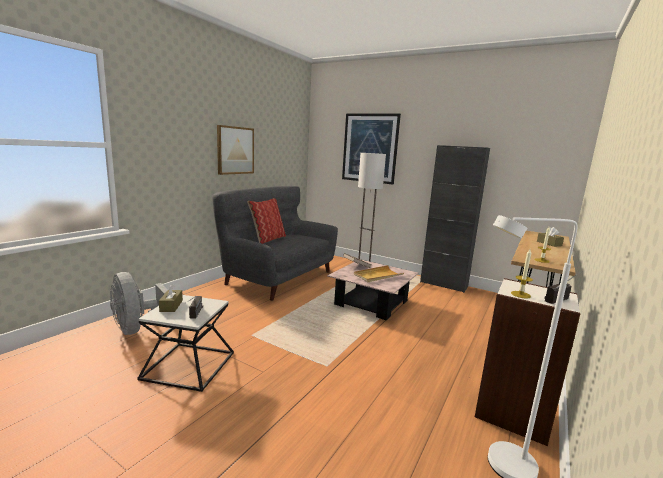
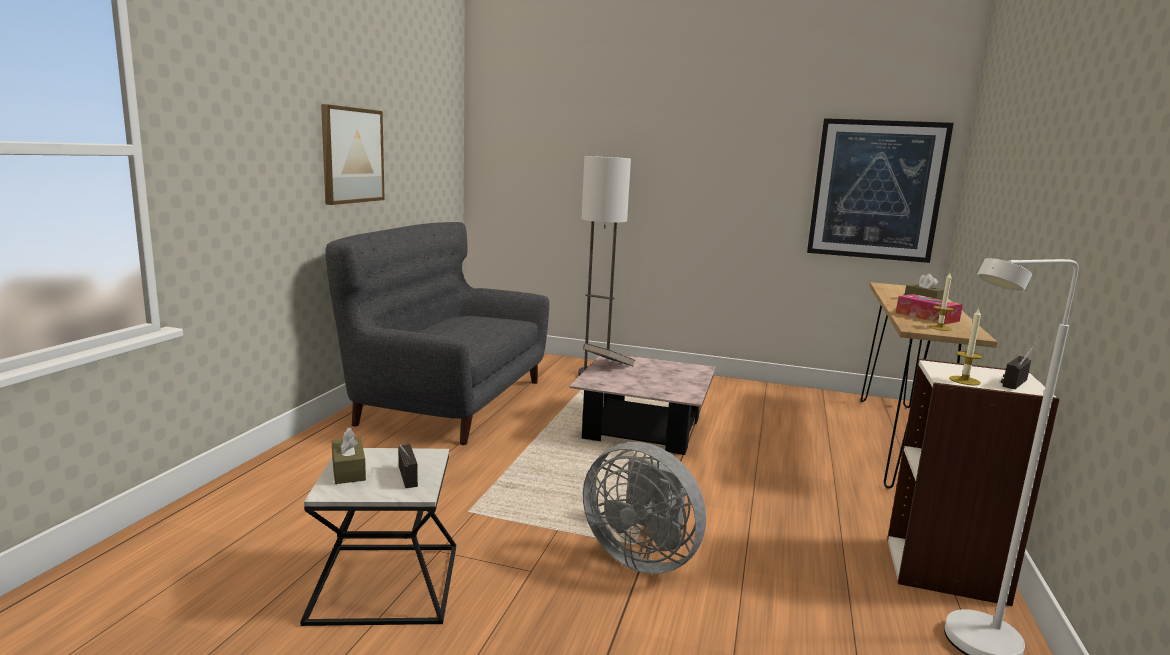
camera: 15 degrees left, 0 degrees up
(137, 328) = (228, 530): grey fan -> grey fan (642, 557)
(267, 239) = (424, 329): pillow -> none
(370, 148) = (591, 147): picture -> picture (876, 190)
(378, 275) = (655, 378): beige tray -> none
(443, 284) = (739, 385): black cabinet -> none
(540, 253) = (927, 317): none -> tissue box

